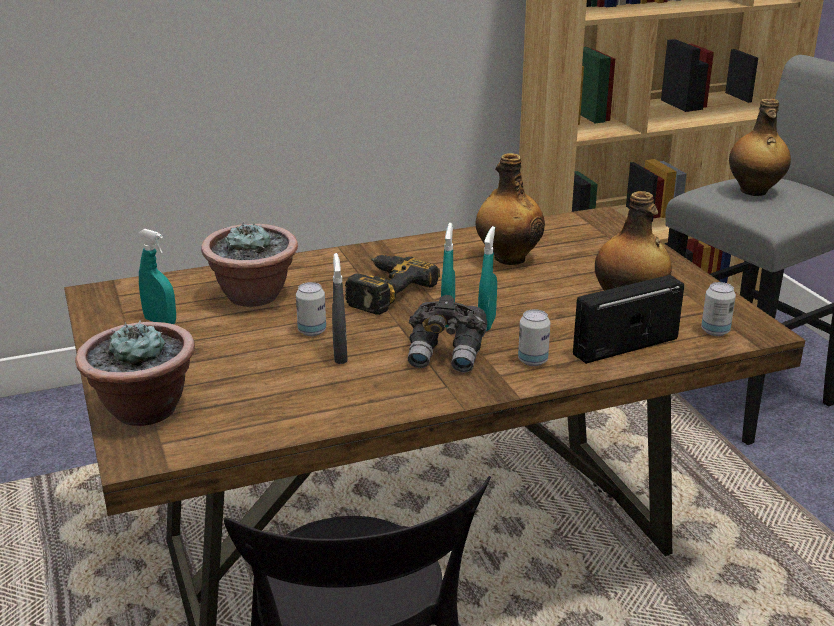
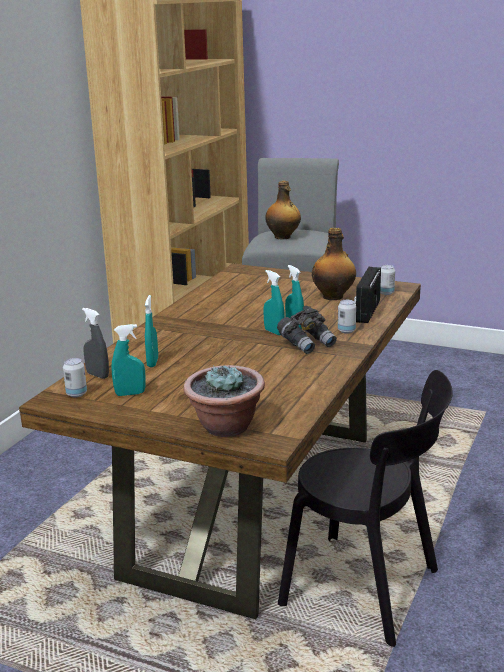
camera: 45 degrees left, 5 degrees down
(254, 296) = (152, 362): potted plant -> turquoise spray bottle
(312, 331) = (223, 362): can -> can (76, 394)
(340, 355) = (262, 365): grey spray bottle -> grey spray bottle (97, 375)
(382, 291) = (214, 334): power drill -> none
(508, 258) = (239, 299): bottle -> none

